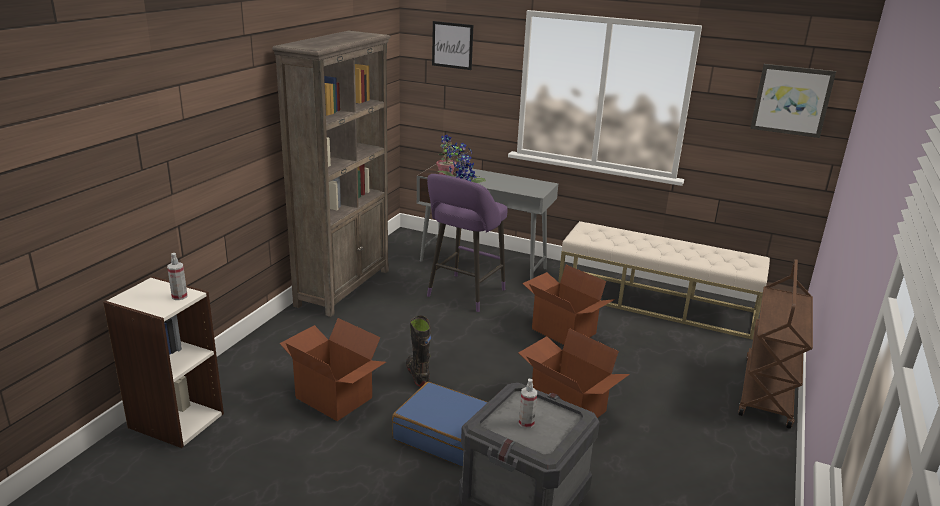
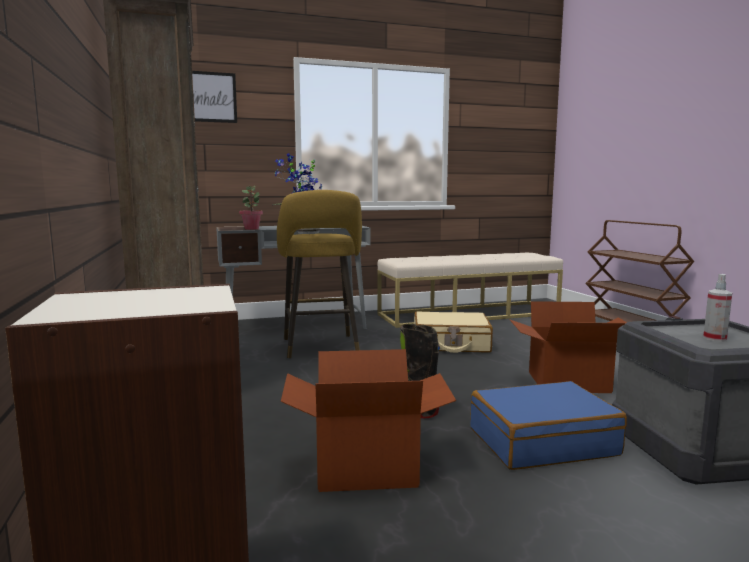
camera: 40 degrees left, 15 degrees down
(179, 296) = (191, 293): spray bottle -> none
(463, 294) = (321, 348): purple stool -> yellow stool
(562, 331) = (451, 344): cardboard box -> beige suitcase
(791, 100) = (518, 126): picture -> none

